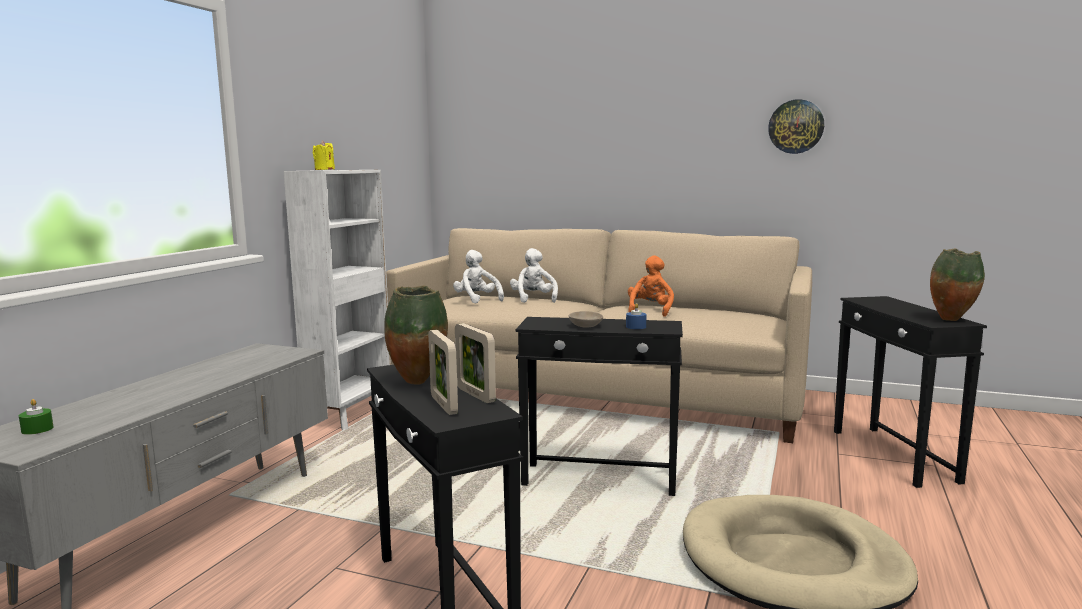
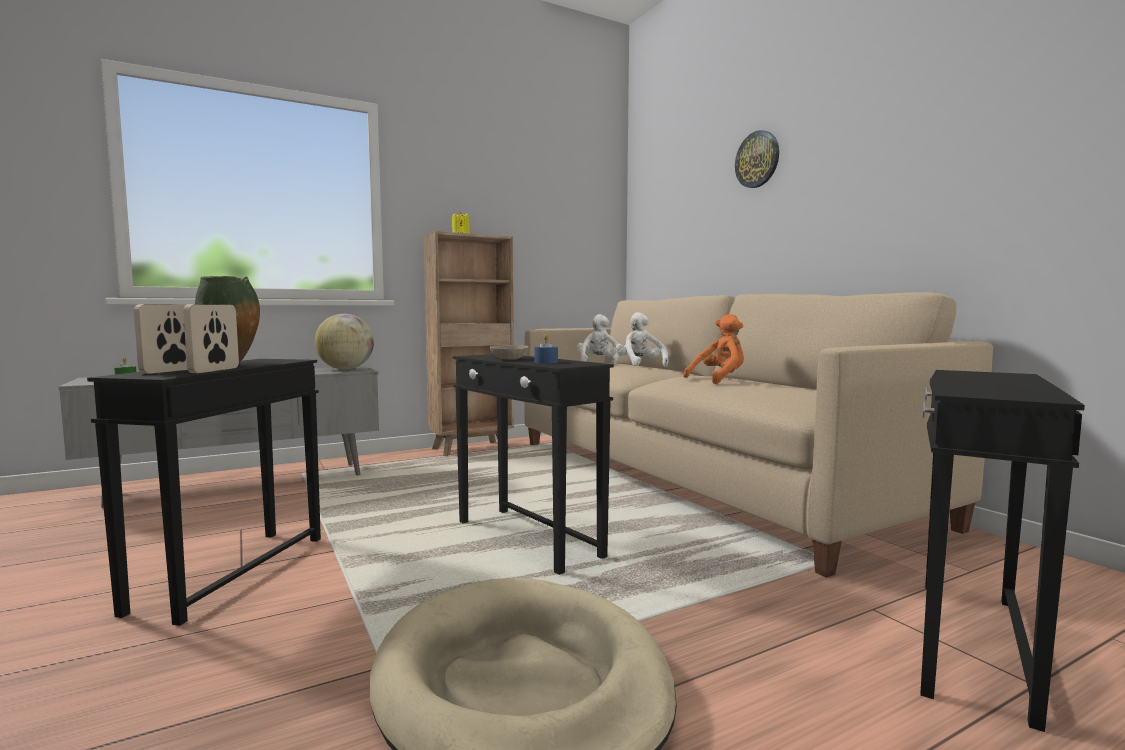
camera: 40 degrees right, 5 degrees down
(271, 353) = (346, 369): none -> globe
(351, 414) = (472, 449): white bookcase -> brown bookcase
(533, 299) = (640, 365): white plush toy -> white plush toy turned 45 degrees counterclockwise
(796, 126) = (977, 137): wall clock -> wall clock (757, 159)
(952, 320) = (1027, 394): vase -> none

